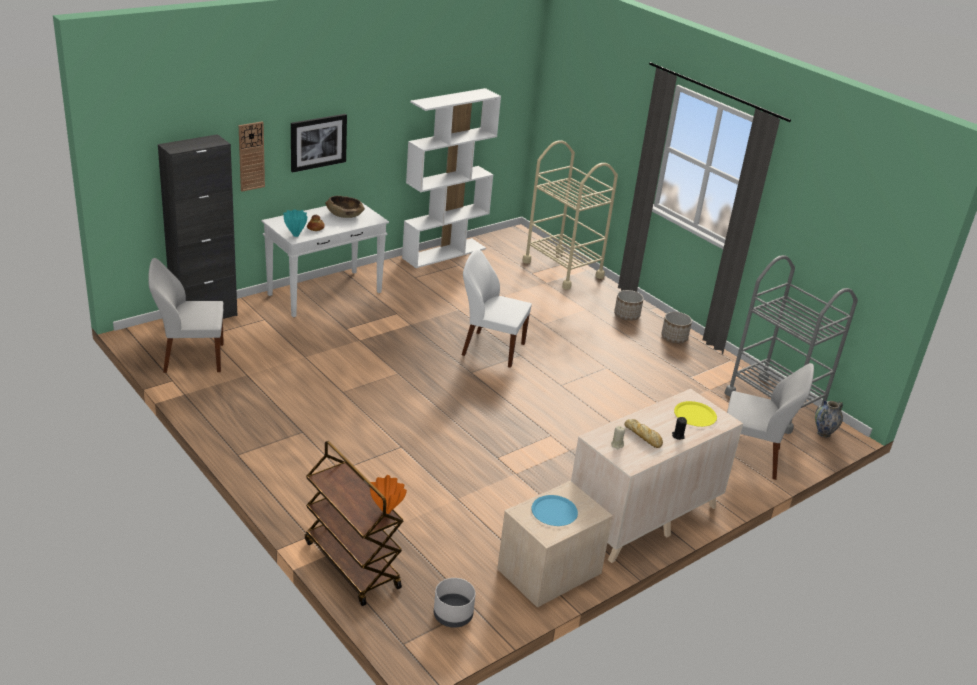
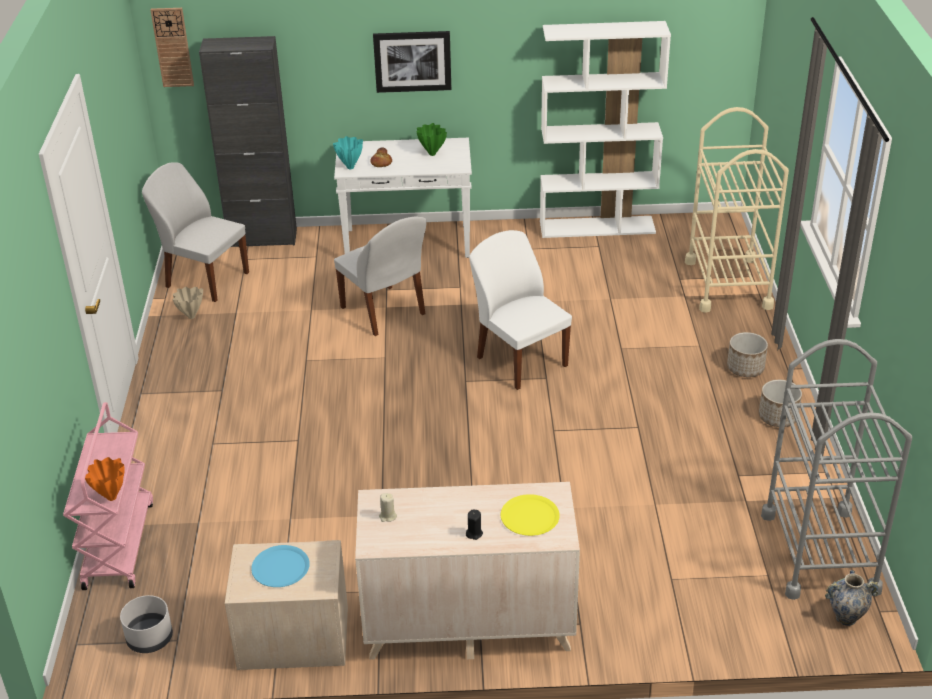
camera: 40 degrees right, 5 degrees up
(212, 388) = (191, 317): none -> beige vase
(251, 156) = (323, 66): wall clock -> wall clock (172, 47)
(345, 214) = (431, 154): brown bowl -> green vase
(351, 564) = (118, 544): brown cart -> pink cart
(643, 436) = (431, 518): bread -> none
(751, 457) = (696, 608): white chair -> white chair (384, 312)

